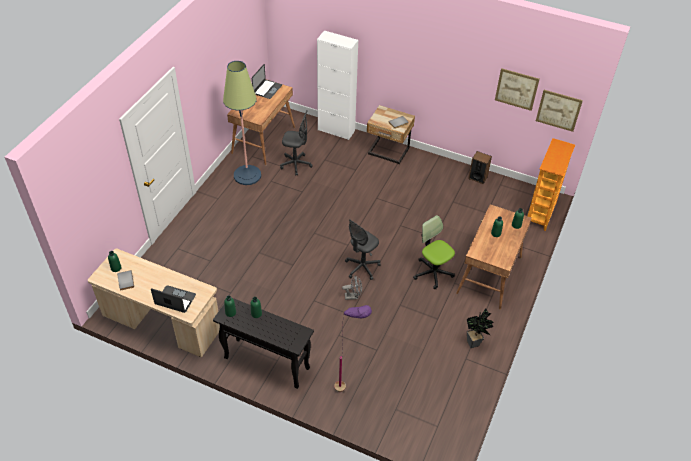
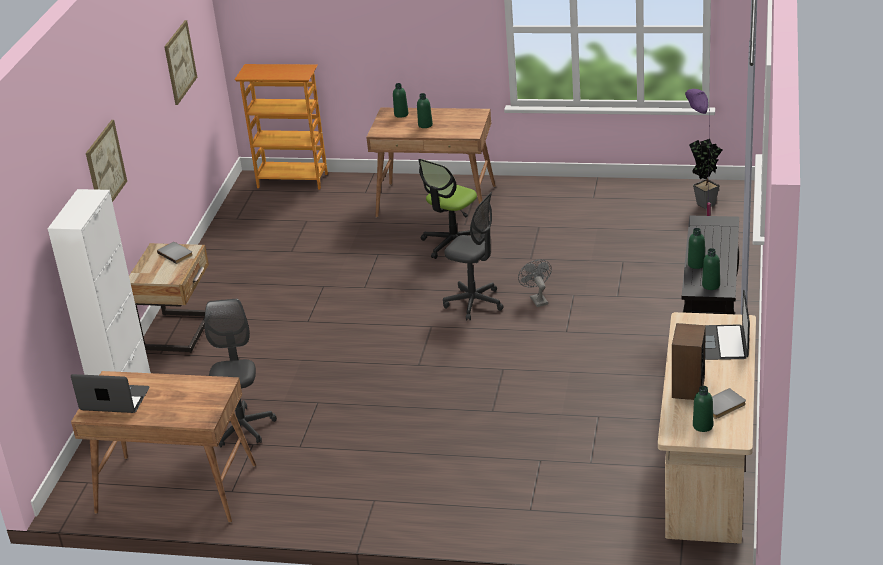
camera: 100 degrees left, 15 degrees down
(247, 175) = (293, 481): floor lamp -> none
(475, 343) = (564, 195): potted plant -> potted plant (705, 202)
(478, 177) = (225, 239): speaker -> speaker (688, 388)
(558, 110) = (205, 47): picture -> picture (105, 167)

